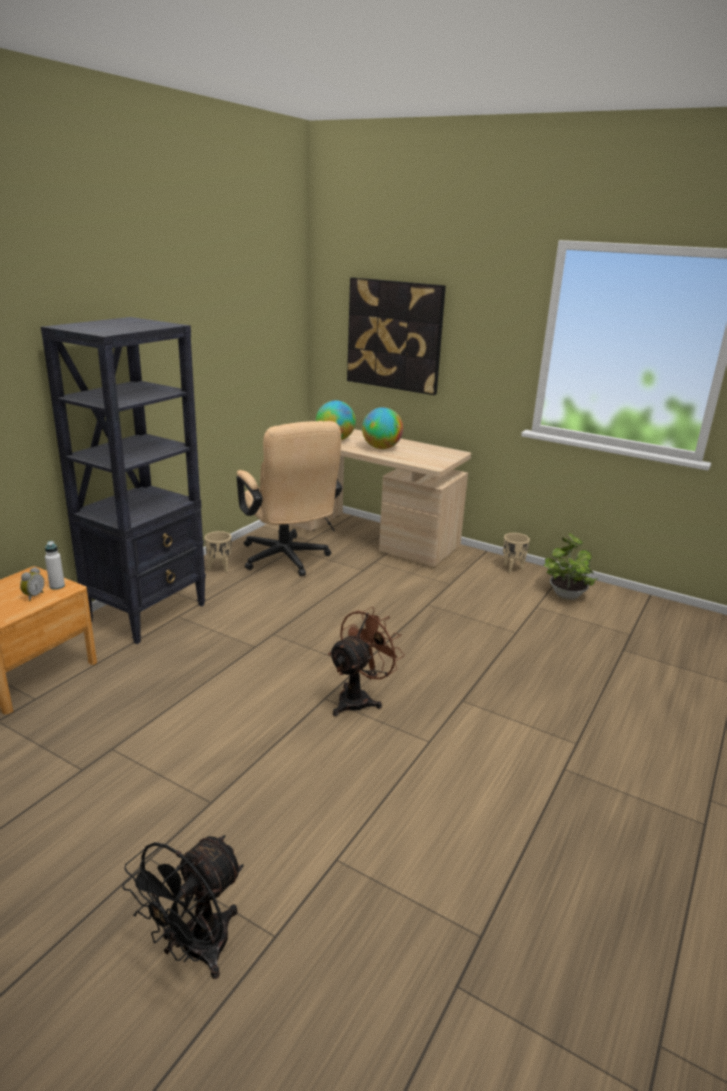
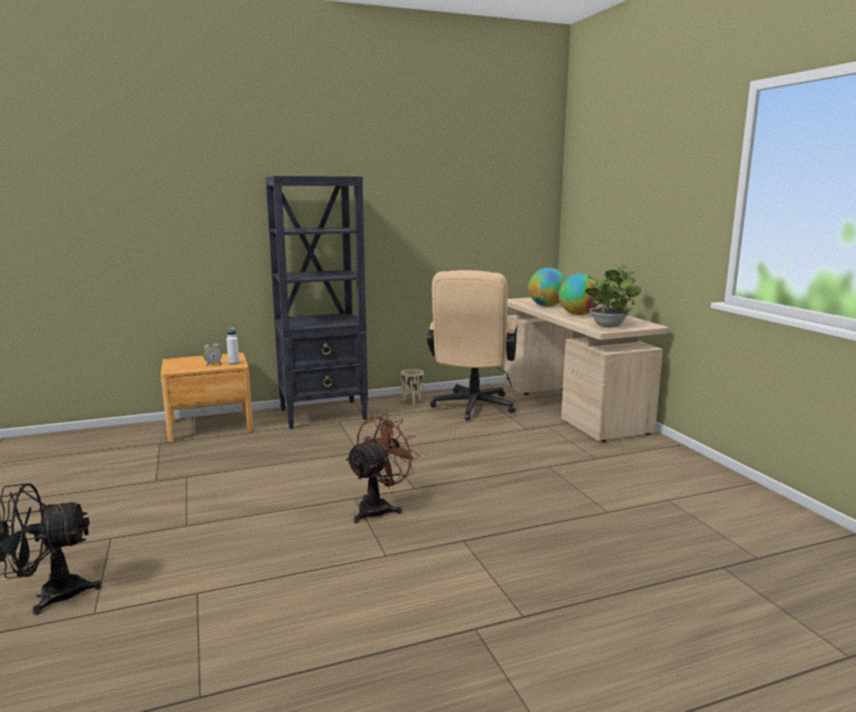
camera: 40 degrees right, 10 degrees down
(359, 698) = (379, 507): brown fan -> brown fan turned 45 degrees counterclockwise
(394, 335) = (616, 207): picture -> none
(512, 568) = (691, 464): beige planter -> none
(566, 594) = (725, 500): potted plant -> potted plant (609, 325)

